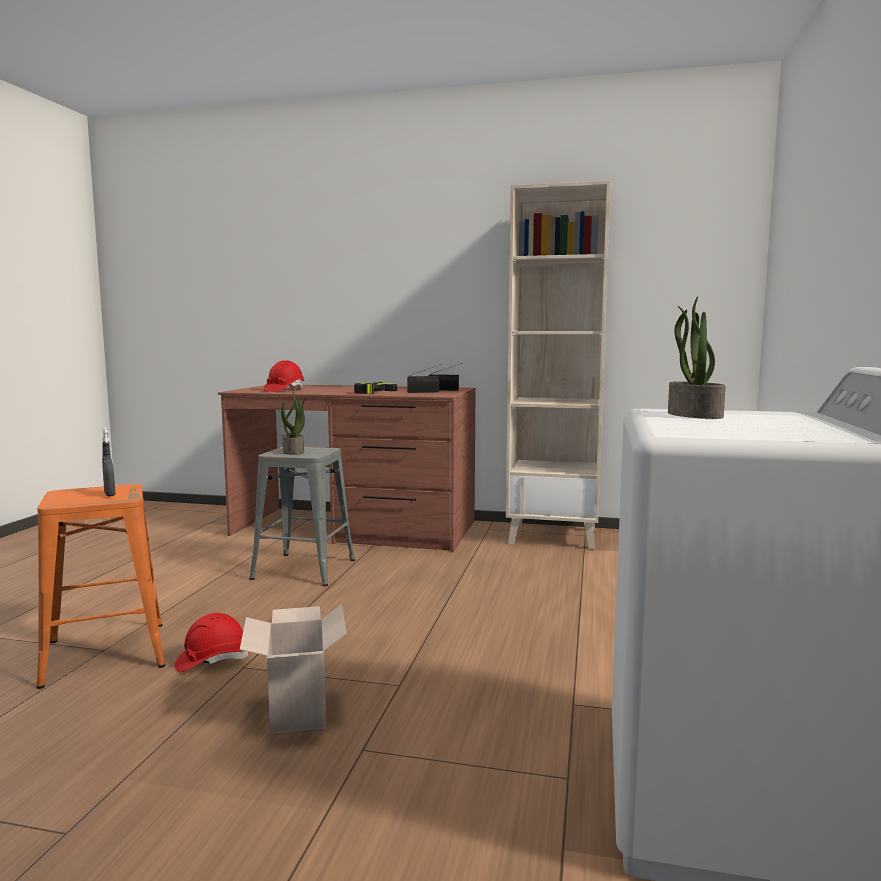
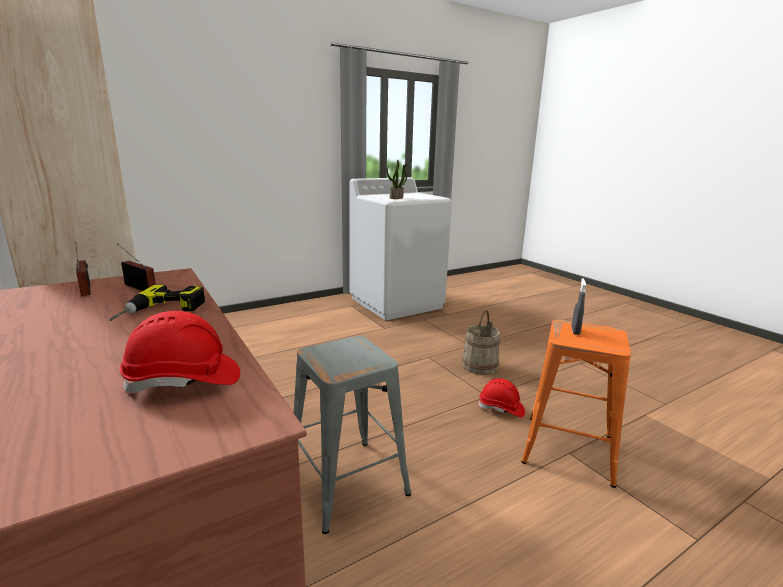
camera: 135 degrees left, 10 degrees up
(294, 452) = (355, 357): potted plant -> none
(296, 710) = (480, 366): cardboard box -> beige bucket

